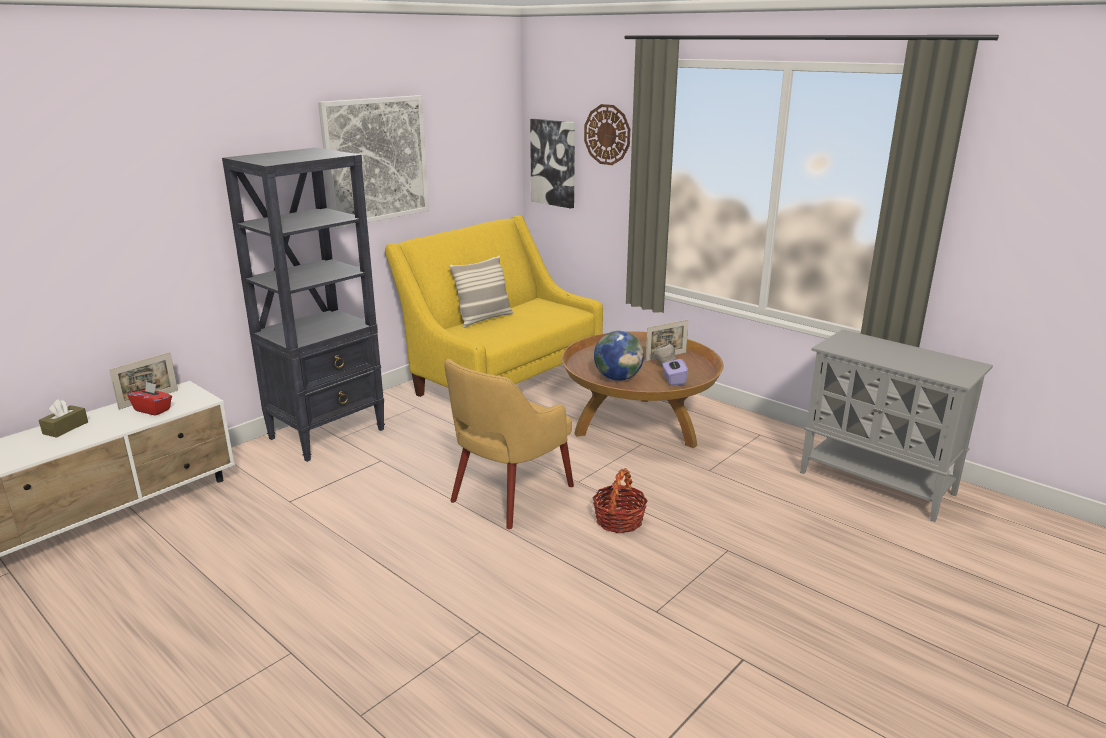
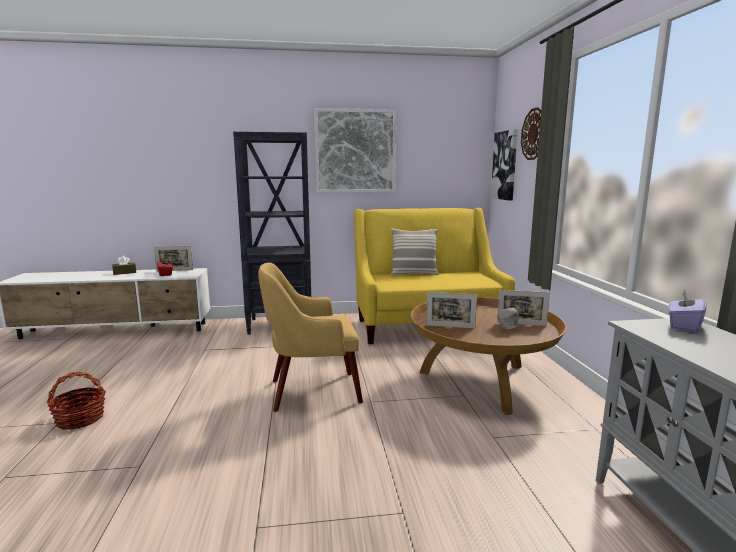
camera: 40 degrees right, 10 degrees down
(618, 378) = (450, 326): globe -> picture frame
(619, 520) = (352, 441): basket -> basket (80, 419)
(674, 380) = (496, 339): purple tissue box -> purple tissue box (683, 326)

